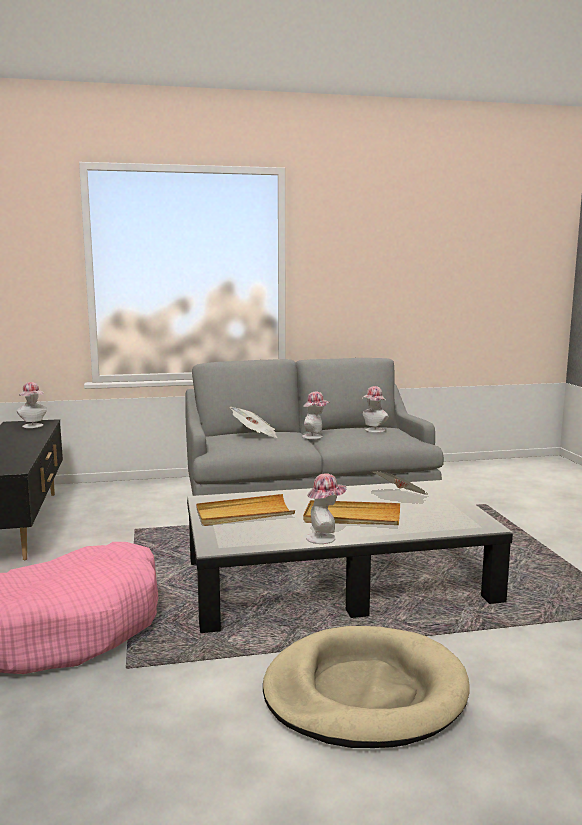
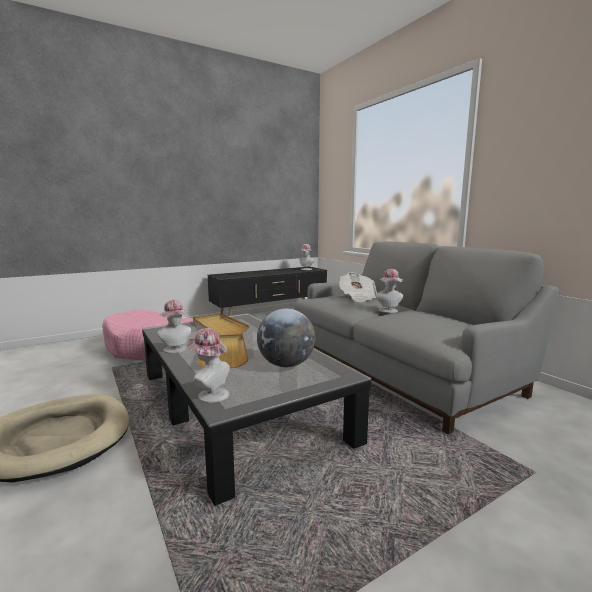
camera: 70 degrees right, 0 degrees up
(373, 430) = (438, 321): hat -> hat (210, 394)
(401, 498) = (286, 365): newspaper -> globe

